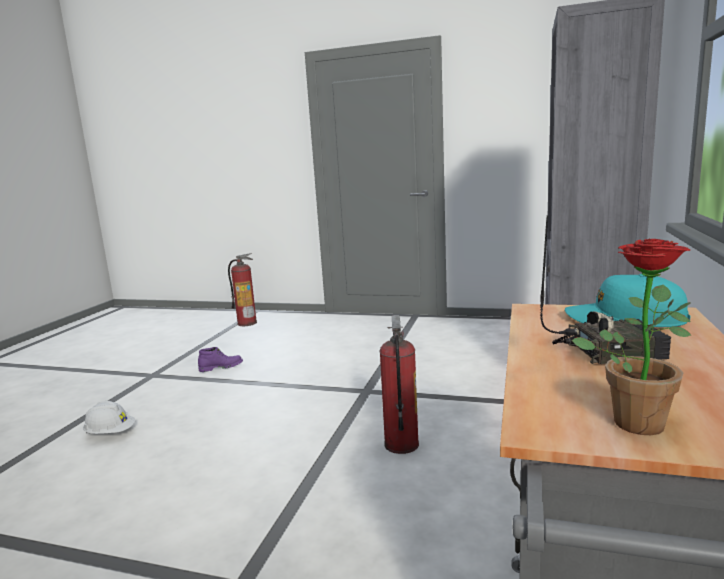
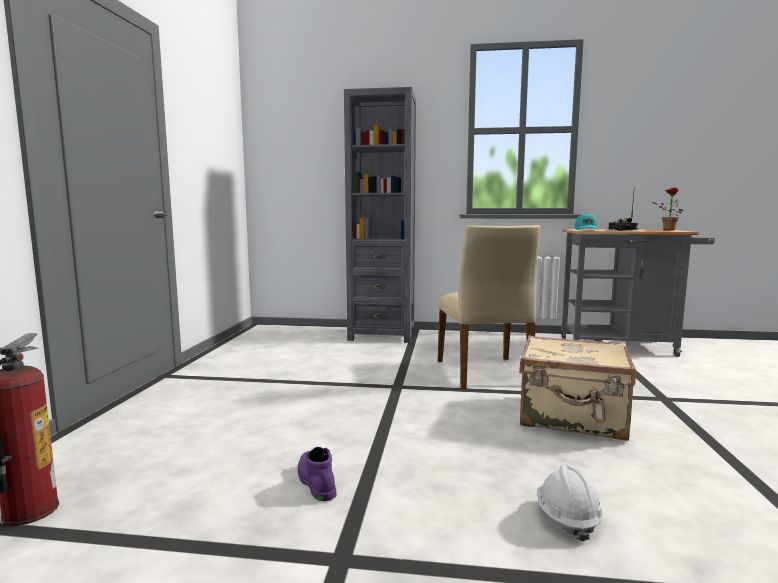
camera: 100 degrees left, 5 degrees down
(234, 475) = (572, 418): none -> beige suitcase
(401, 444) = (485, 372): fire extinguisher -> beige chair

